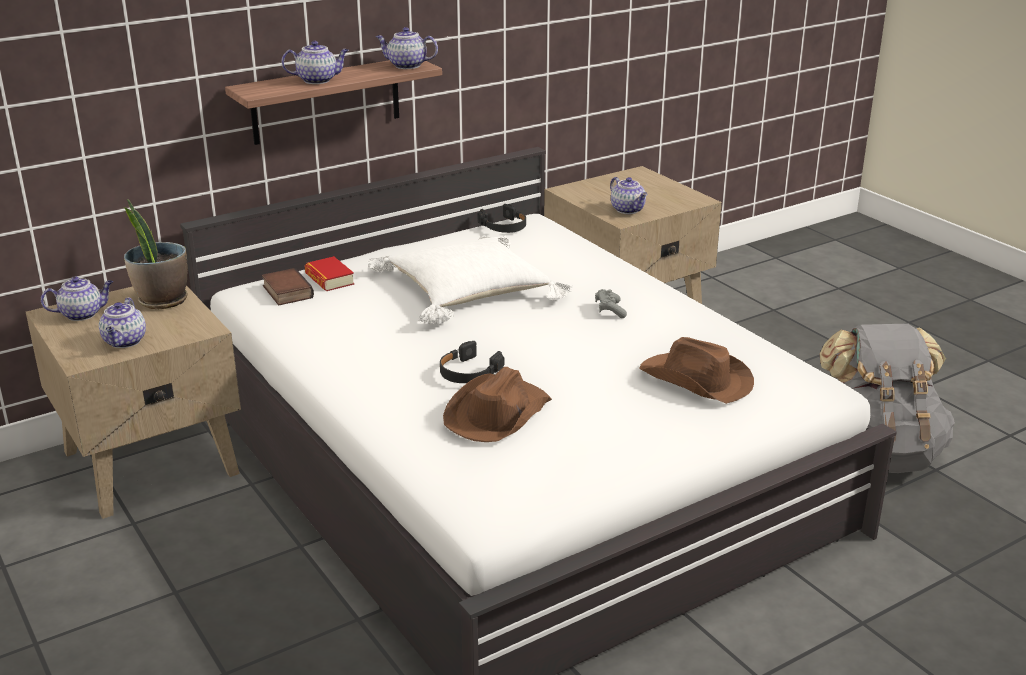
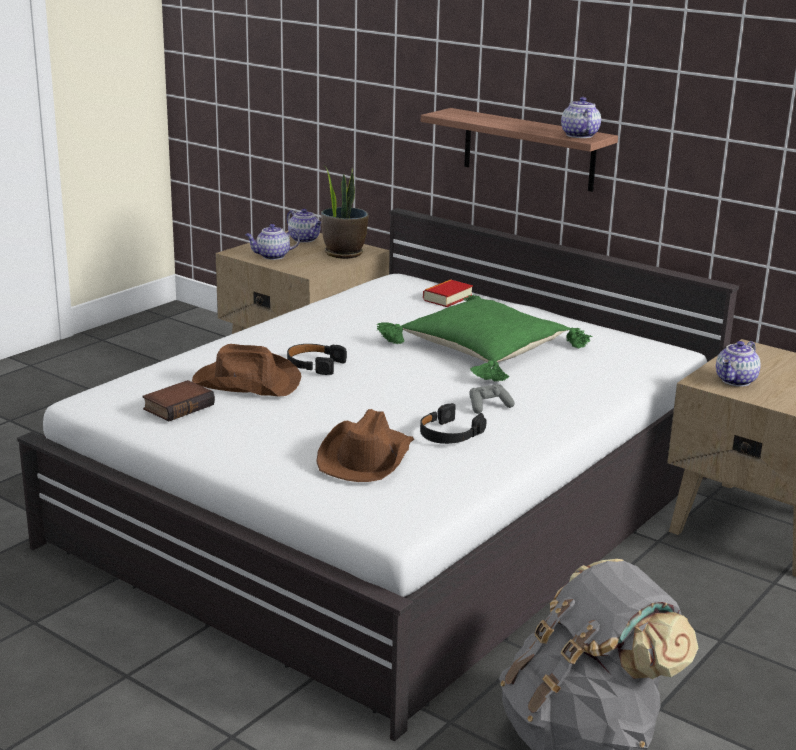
camera: 70 degrees right, 5 degrees down
(286, 292) = (409, 289): book -> book (178, 406)
(318, 80) = (498, 121): teapot -> none
(467, 286) = (484, 345): white pillow -> green pillow
(504, 226) = (639, 342): black headphones -> black headphones (449, 434)

